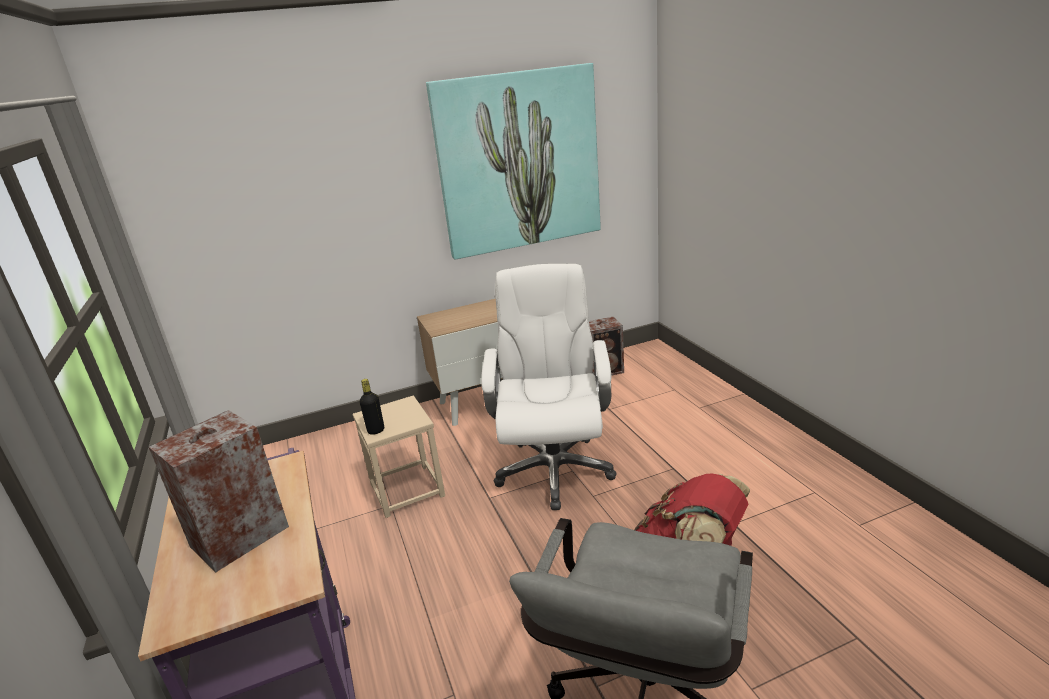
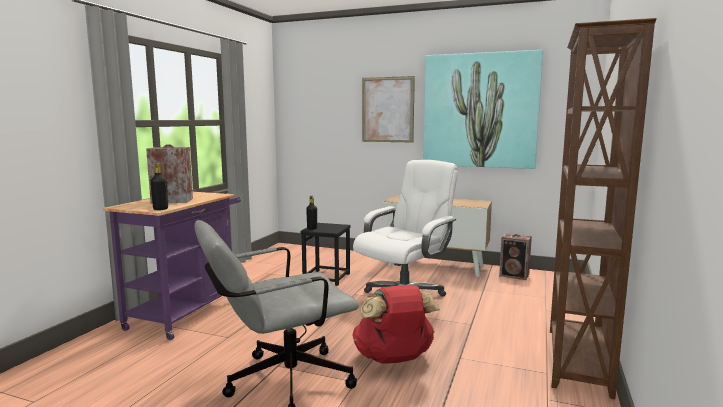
camera: 40 degrees right, 15 degrees down
(296, 578) = (160, 209): none -> black bottle
(374, 182) = (387, 109): none -> picture
(408, 490) = (327, 277): beige stool -> black stool
(809, 461) = (576, 361): none -> brown bookcase

